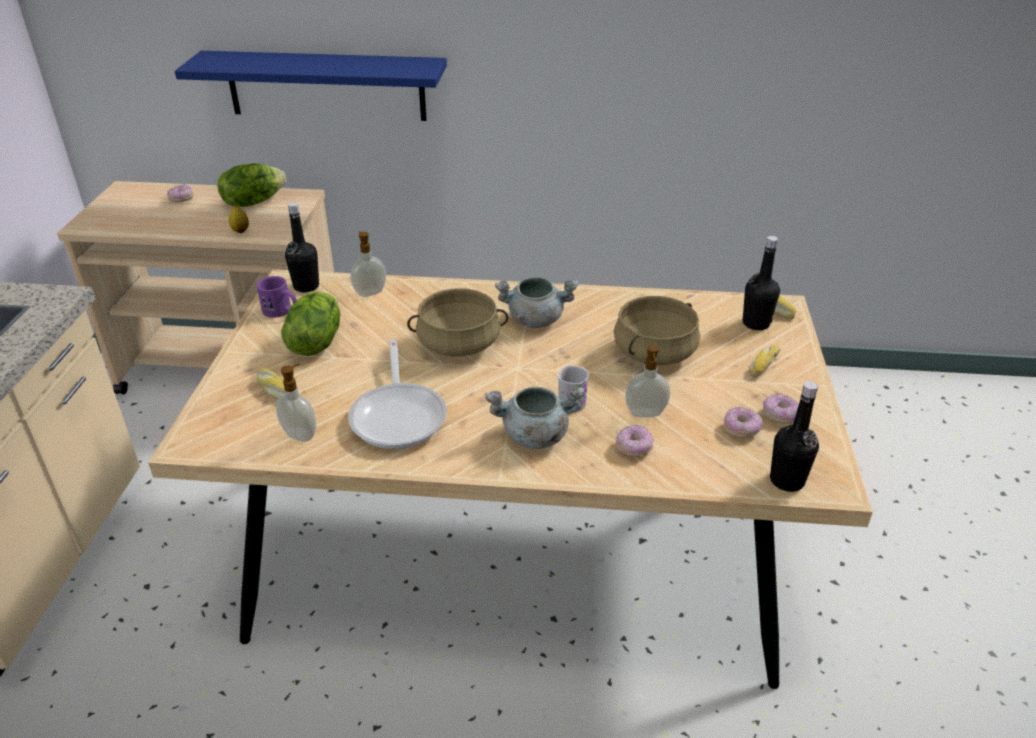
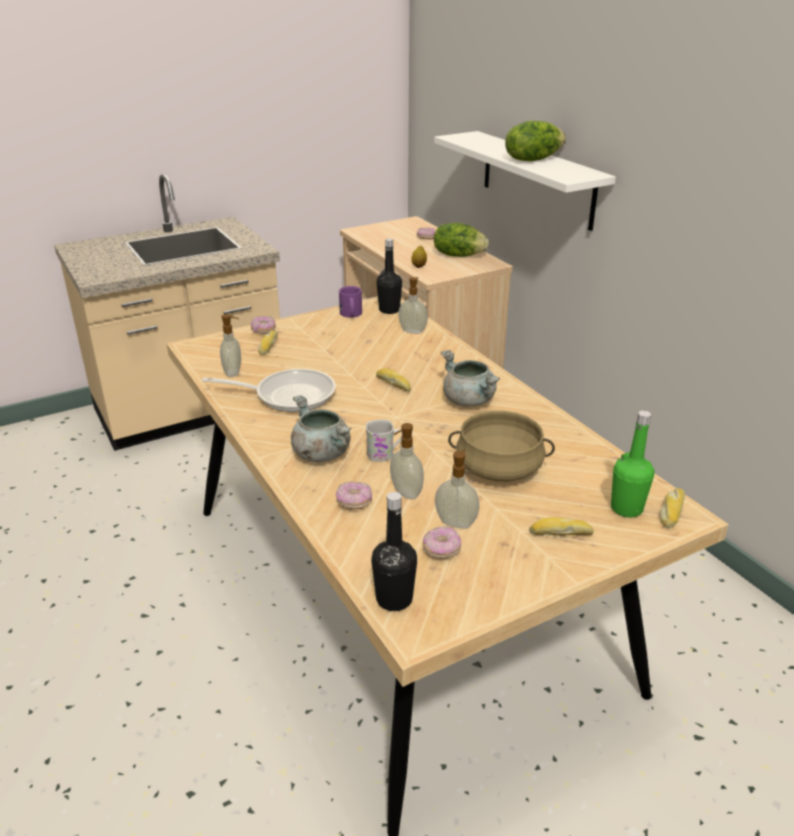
camera: 55 degrees right, 5 degrees down
(315, 342) = (332, 338): lettuce -> lettuce (532, 159)
(326, 86) = (537, 179): blue shelf -> white shelf
(399, 415) = (288, 395): frying pan -> frying pan turned 135 degrees counterclockwise
(458, 345) = (394, 384): beige cooking pot -> bread
(710, 406) = (456, 522): none -> soap dispenser
(756, 323) = (626, 508): black bottle -> green bottle
(779, 415) = (490, 567): donut -> donut (263, 330)

